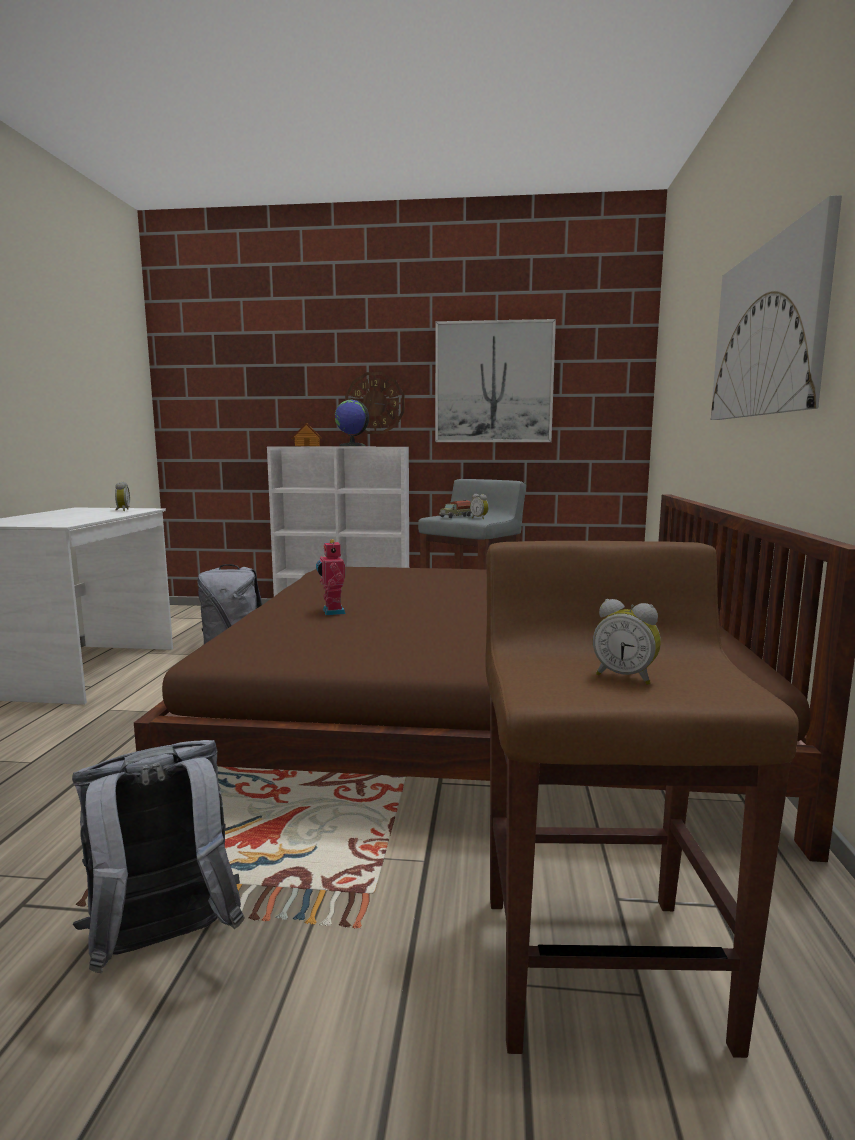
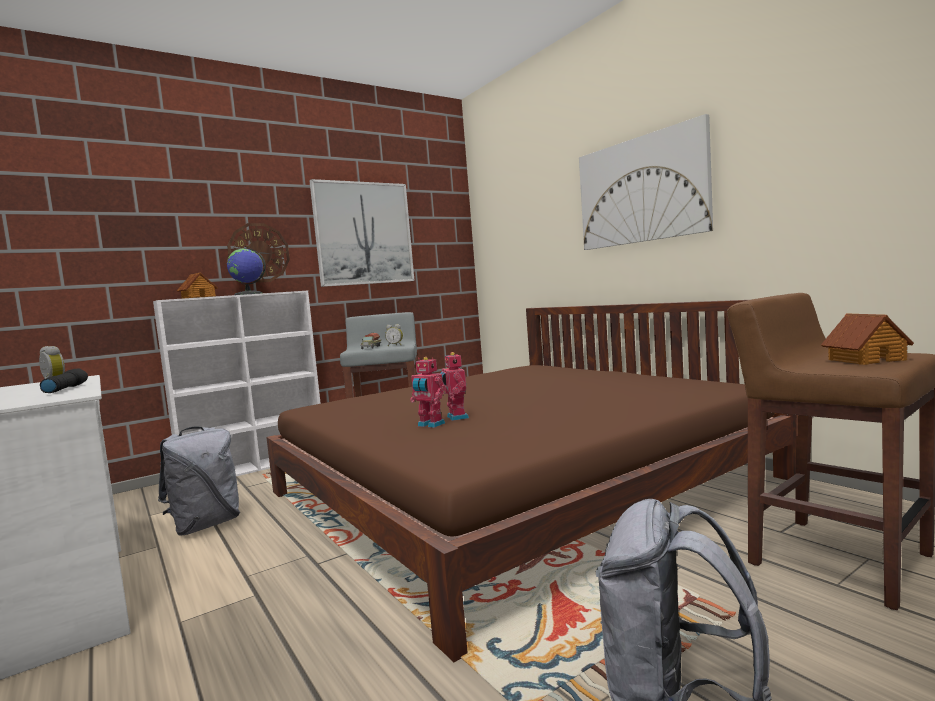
camera: 40 degrees left, 5 degrees down
(91, 517) = (65, 389): none -> black flashlight
(369, 611) = (456, 417): none -> toy robot
(625, 677) = (865, 359): alarm clock -> toy house

